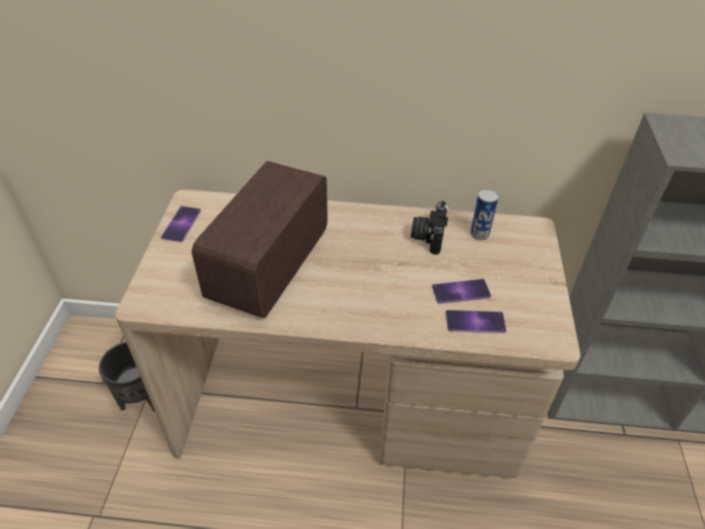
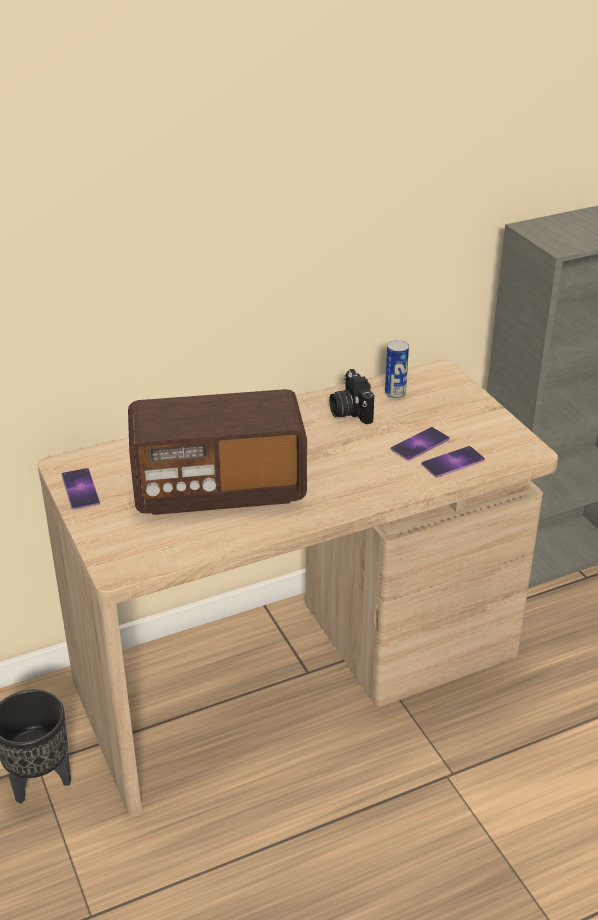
camera: 30 degrees left, 10 degrees down
(270, 266) = (219, 490): radio -> radio turned 90 degrees counterclockwise

